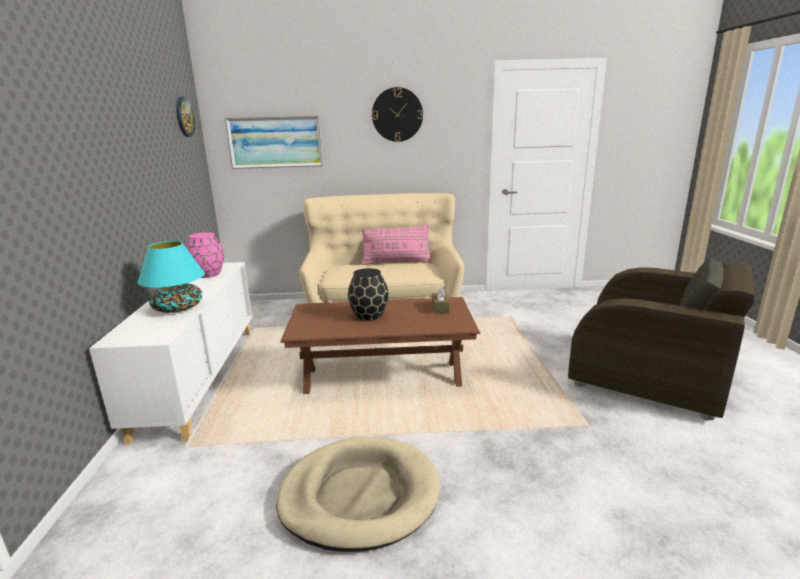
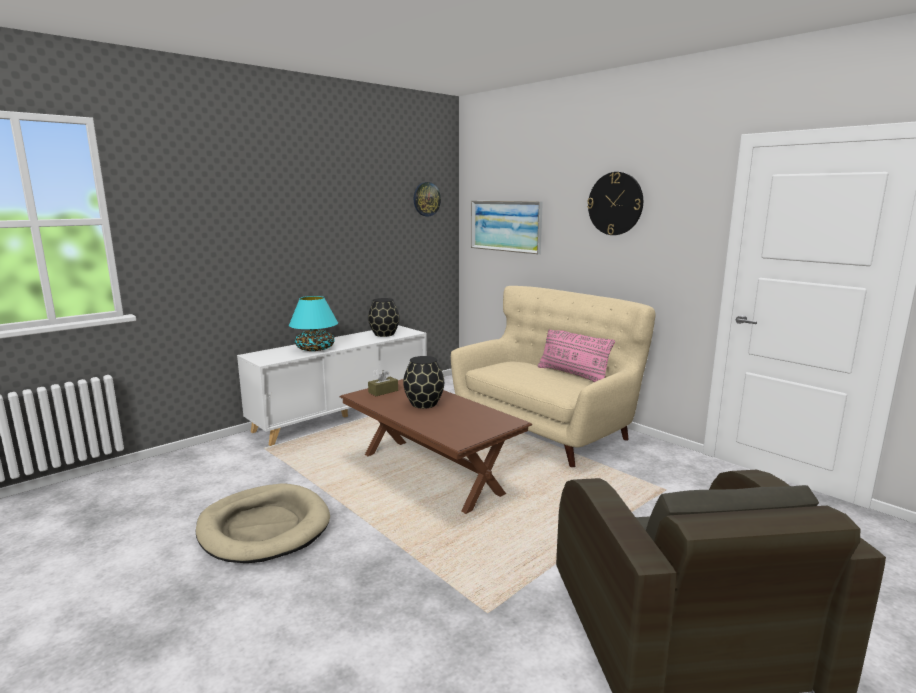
camera: 50 degrees right, 5 degrees down
(208, 274) = (384, 334): pink vase -> black vase
(440, 308) = (484, 422): brown tissue box -> brown tissue box (383, 391)

